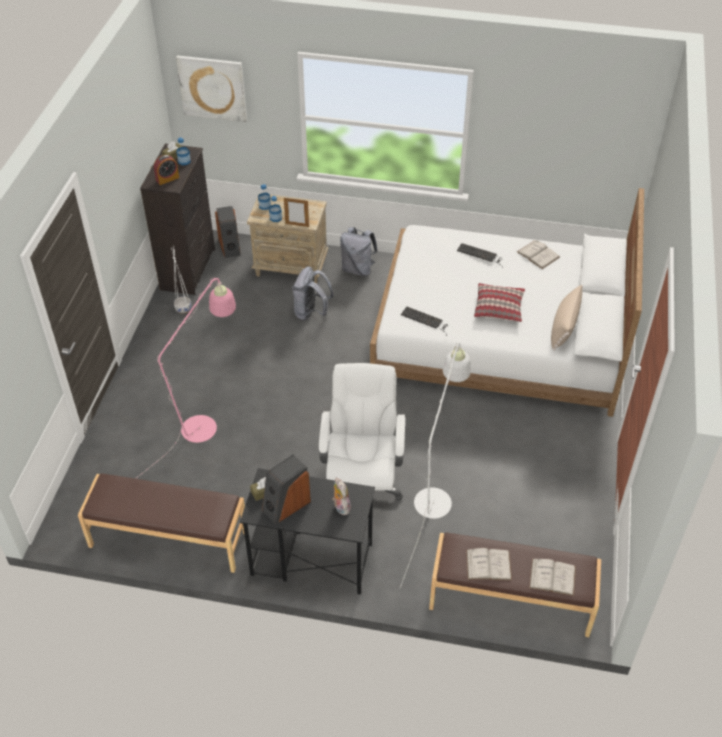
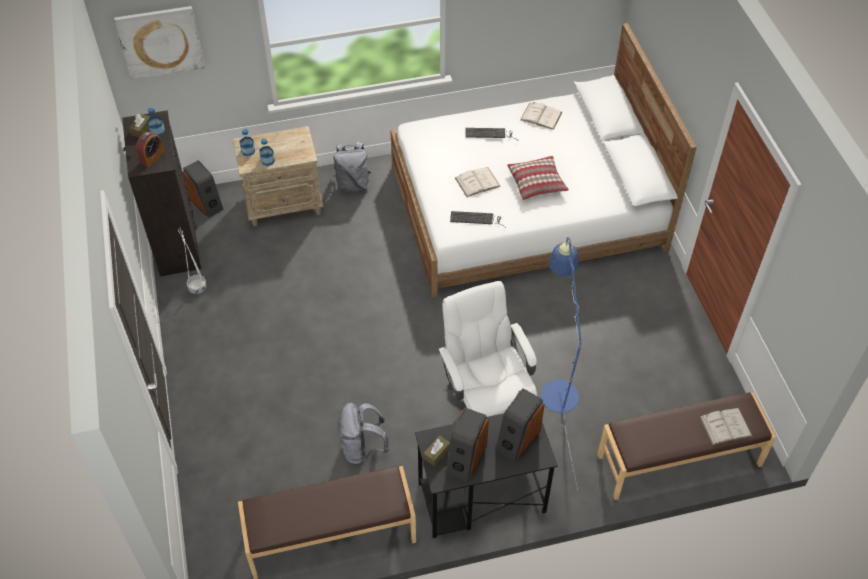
camera: 25 degrees left, 5 degrees up
(205, 423) = (295, 401): pink floor lamp -> none
(297, 225) = (294, 161): picture frame -> none
(311, 313) = (333, 246): grey backpack -> grey backpack (362, 448)
(340, 507) = (517, 439): plush toy -> speaker
(435, 495) = (557, 387): white floor lamp -> blue floor lamp
(488, 565) = (666, 438): white book -> white book (477, 182)
(564, 327) = (605, 182): beige pillow -> none

